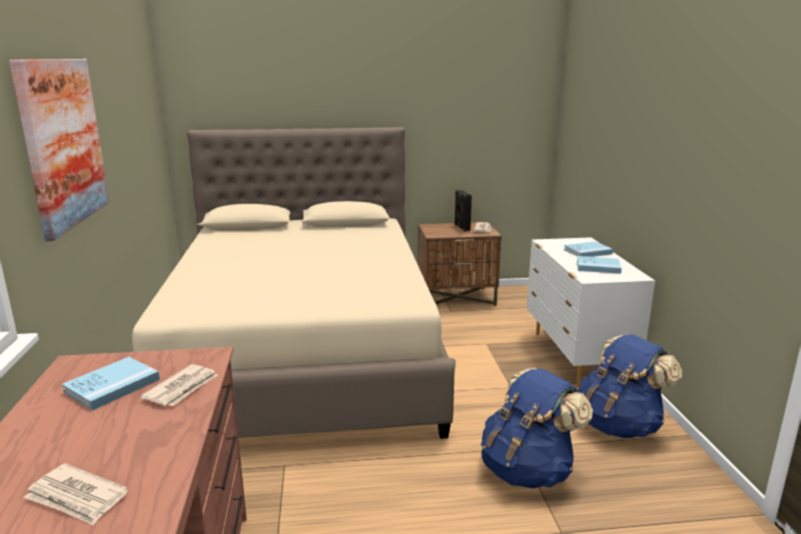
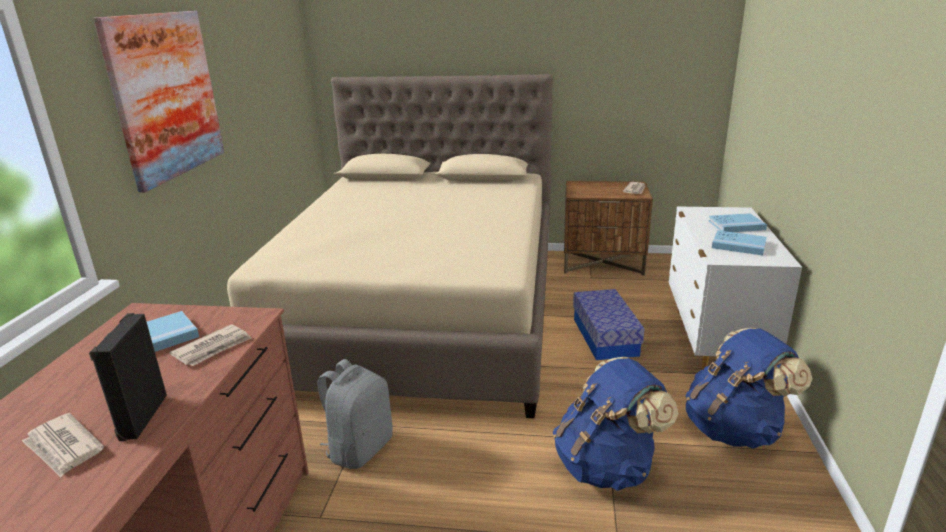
camera: 15 degrees right, 5 degrees up
(290, 488) = (359, 448): none -> grey backpack
(461, 227) = (611, 187): black speaker -> black speaker (141, 417)
(483, 361) = (605, 337): none -> storage box

